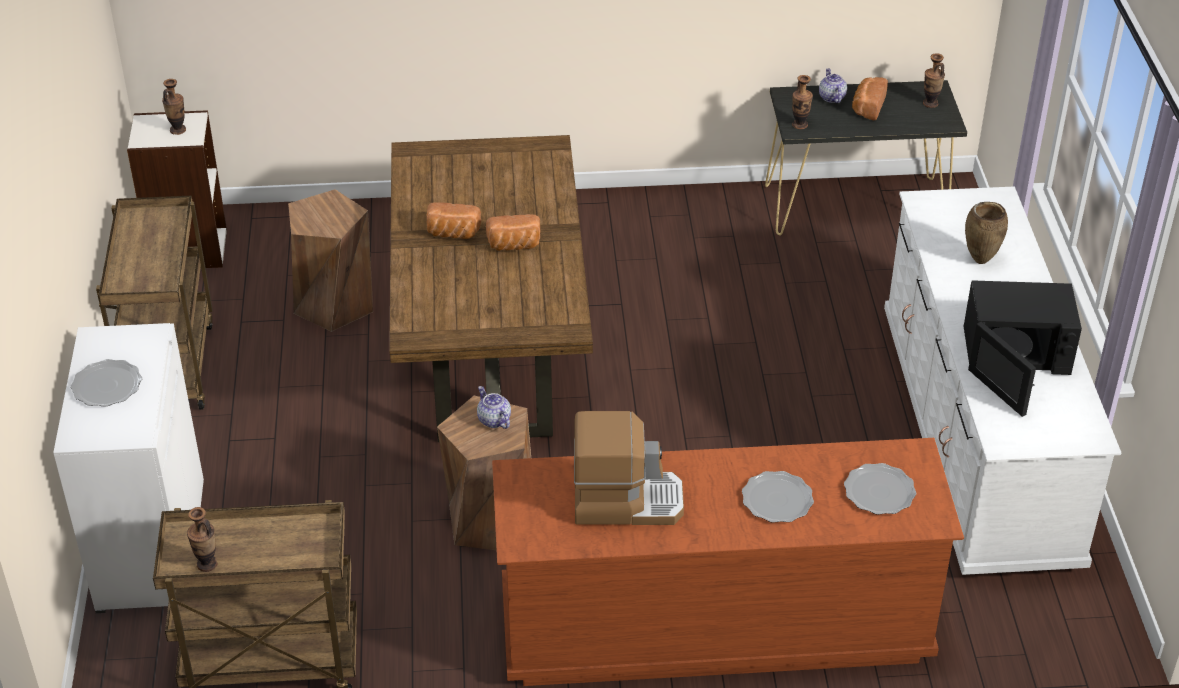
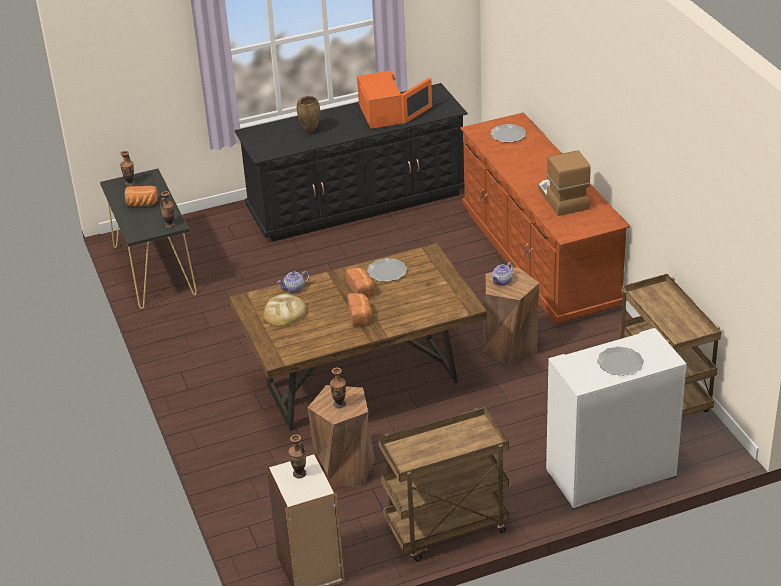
camera: 105 degrees left, 5 degrees down
(207, 564) = (691, 325): vase -> vase (339, 404)
(504, 173) = (284, 312): none -> bread
(776, 500) = (532, 159): plate -> plate (387, 272)
(831, 97) = (133, 218): teapot -> teapot (294, 289)
(976, 438) = (357, 202): white dresser -> black dresser
(1014, 354) = (384, 114): black microwave -> orange microwave

